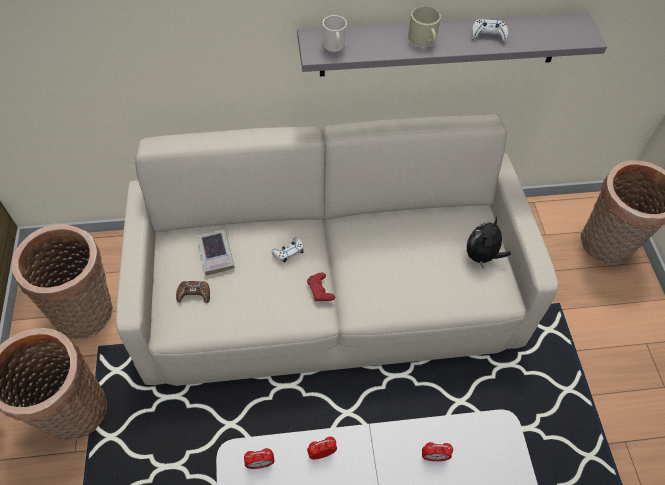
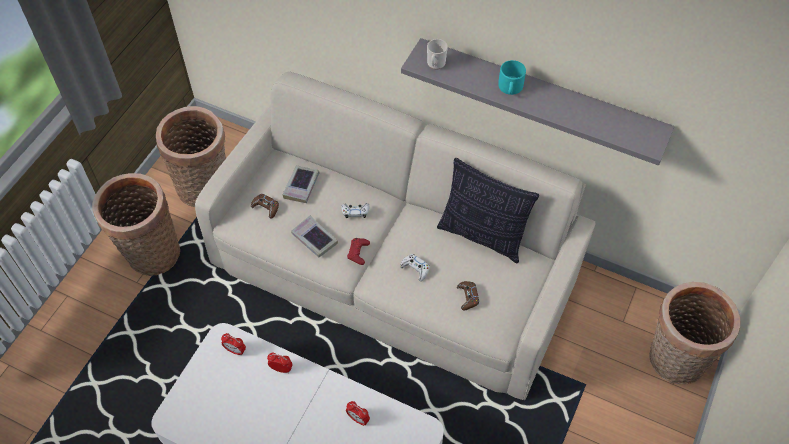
camera: 35 degrees right, 0 degrees up
(268, 299) = (314, 239): none -> book
(419, 214) = (482, 235): none -> pillow
(424, 39) = (510, 87): beige mug -> turquoise mug
(452, 276) = (467, 297): none -> brown game controller
(482, 256) = (507, 295): plush toy -> none
(488, 35) = (566, 107): white game controller -> white game controller (415, 269)

